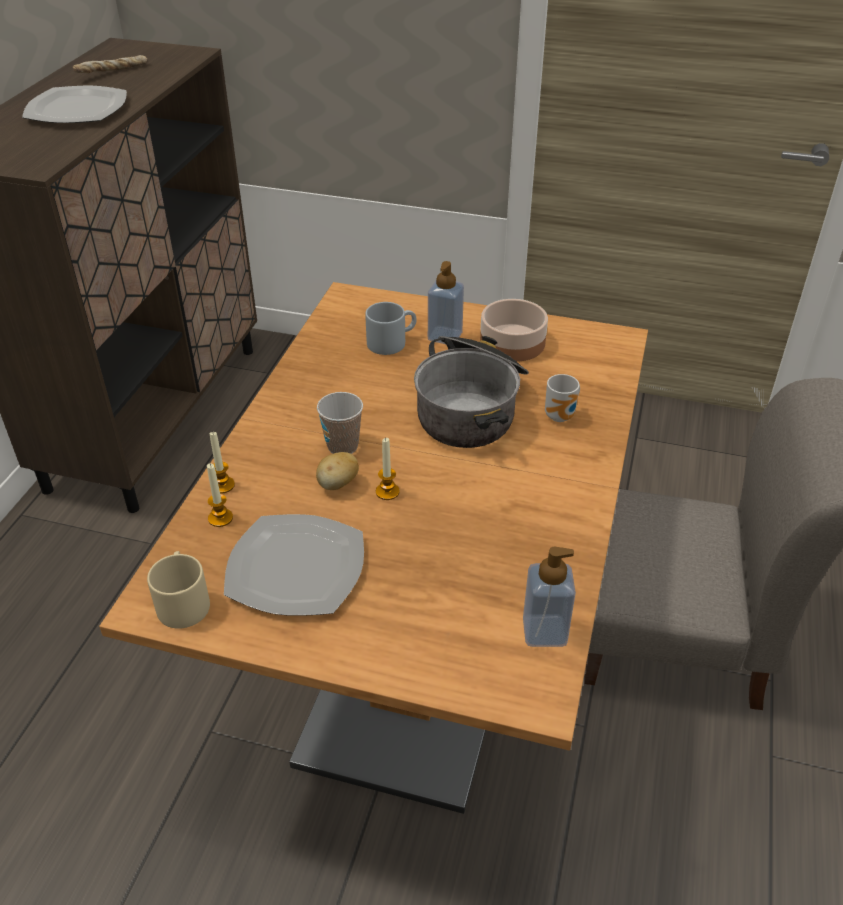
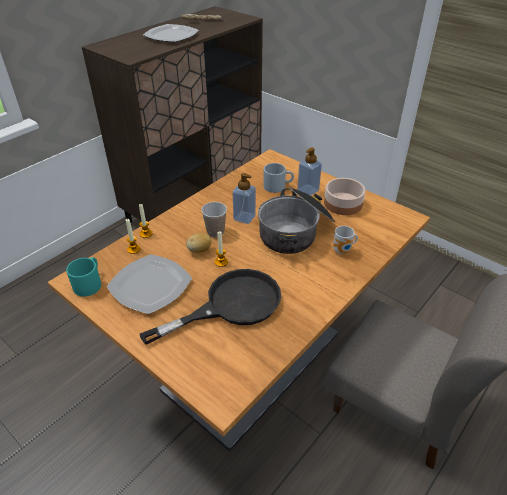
camera: 25 degrees right, 0 degrees up
(182, 600) = (89, 283): beige mug -> turquoise mug
(451, 553) = (231, 305): none -> black frying pan
(544, 631) = (250, 365): soap dispenser -> soap dispenser (244, 218)

